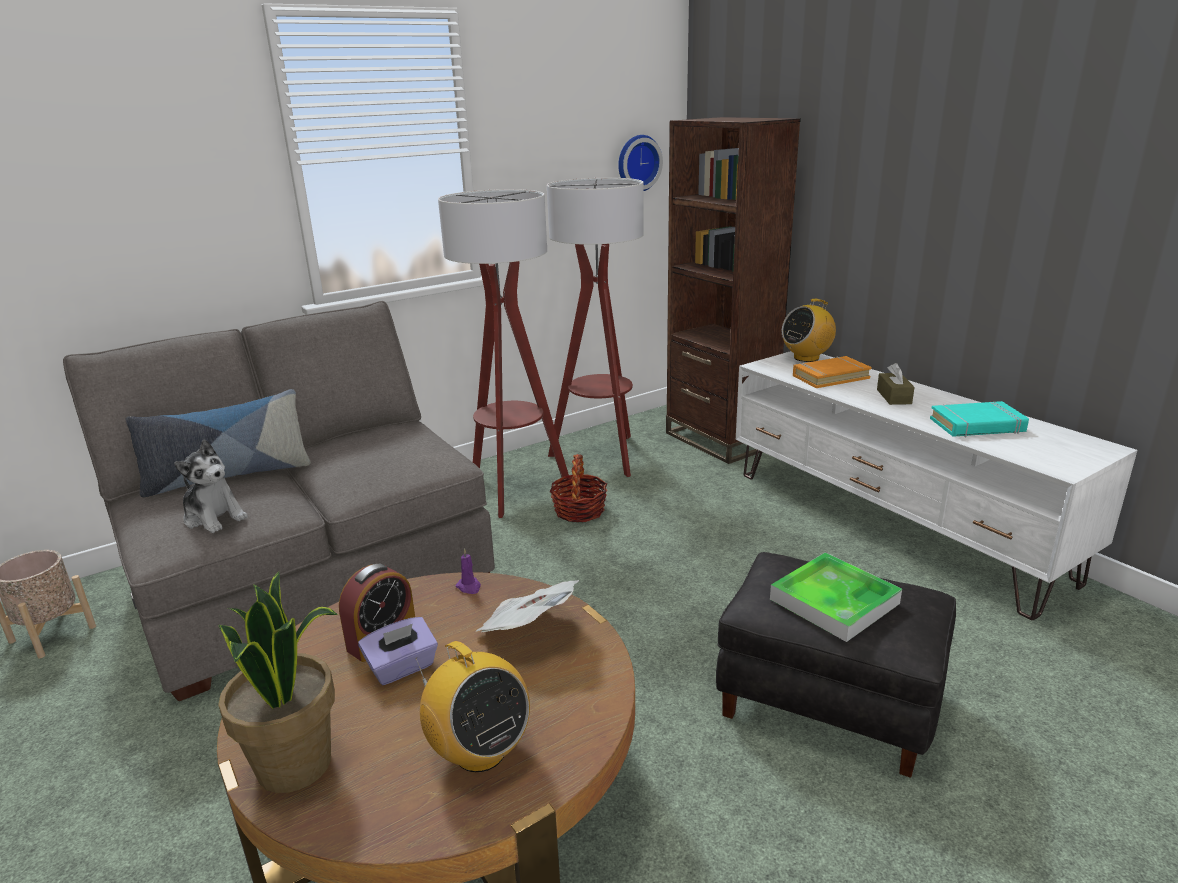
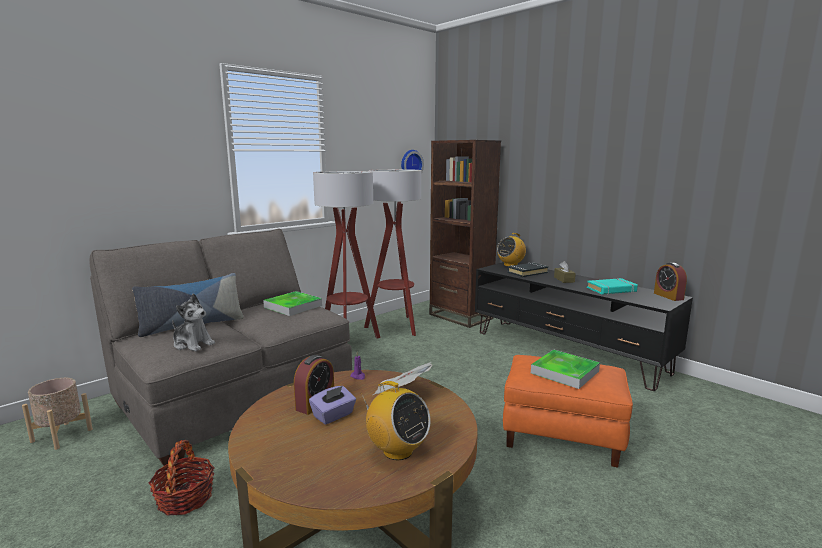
camera: 10 degrees left, 10 degrees down
(296, 764) = (287, 465): potted plant -> none
(396, 442) = (293, 306): none -> tray
(579, 511) = (391, 353): basket -> basket (185, 498)
(826, 701) = (561, 435): black ottoman -> orange ottoman
(830, 377) = (527, 272): orange book -> black book
(892, 524) = (567, 351): white tv stand -> black tv stand
(1086, 446) = (668, 296): none -> alarm clock

